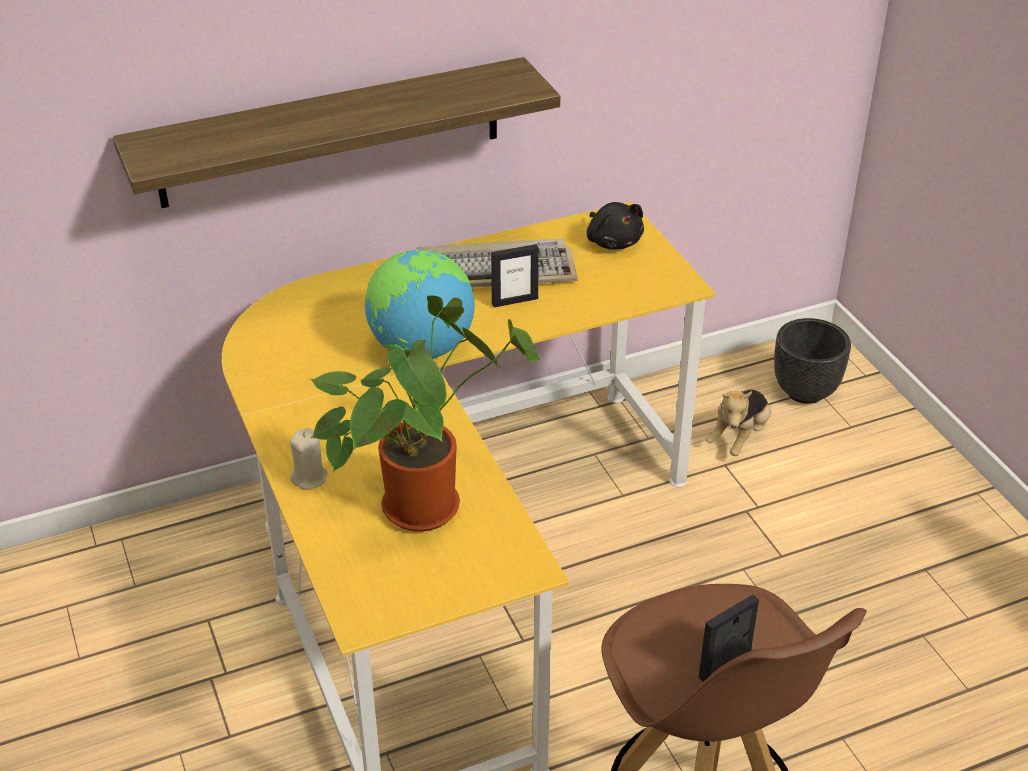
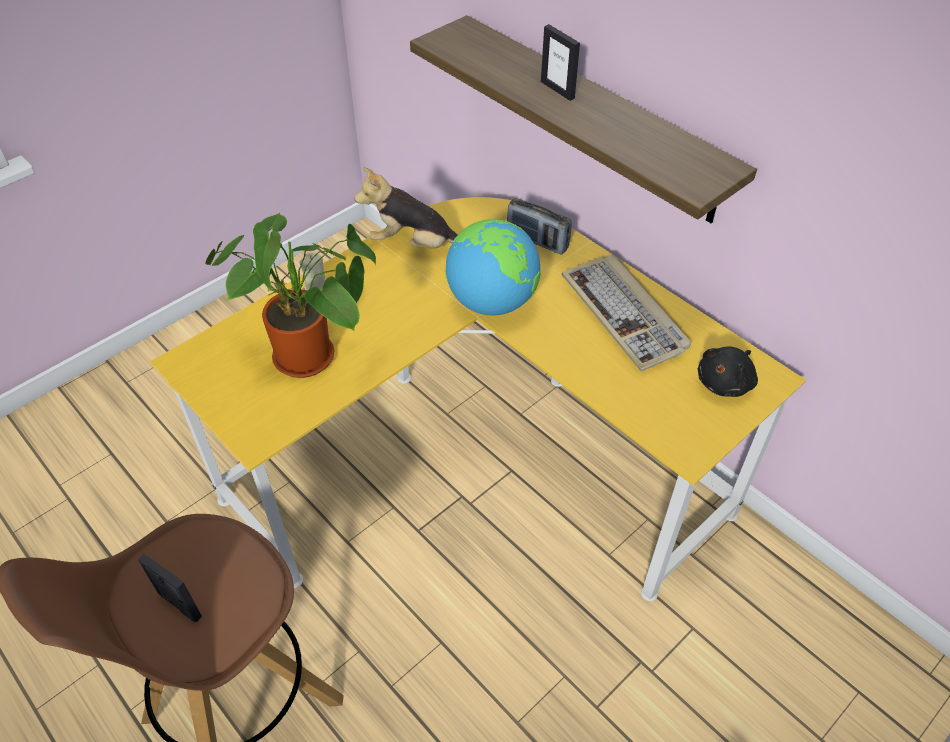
camera: 70 degrees right, 10 degrees up
(347, 295) = (537, 241): none -> radio
(514, 301) = (589, 339): picture frame -> picture frame (557, 90)
(739, 437) = (739, 632): plush toy -> plush toy (415, 245)
(805, 392) = (847, 681): black planter -> none

